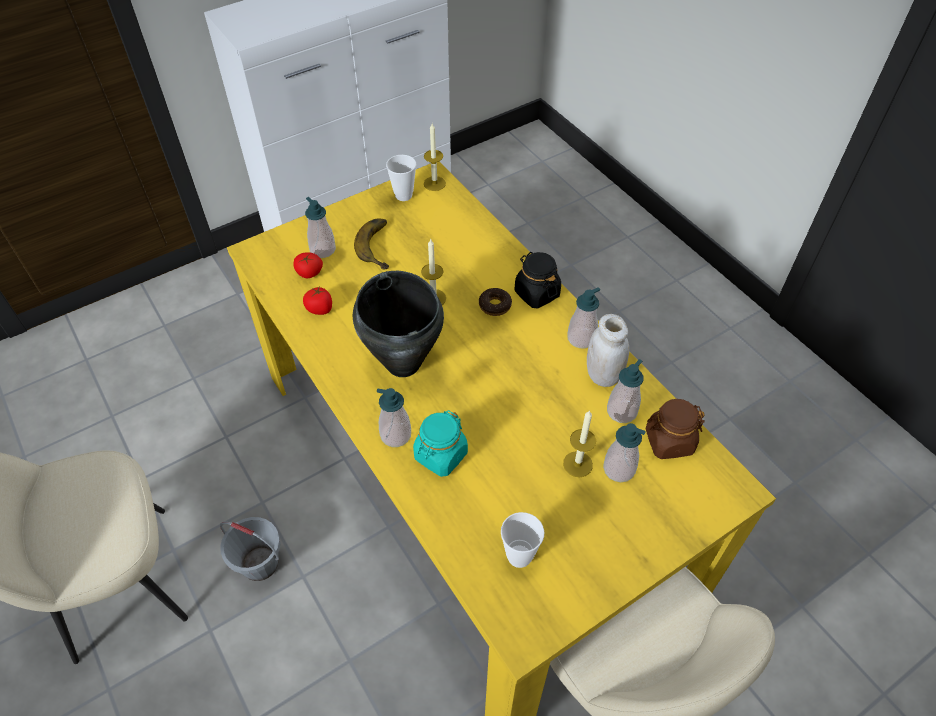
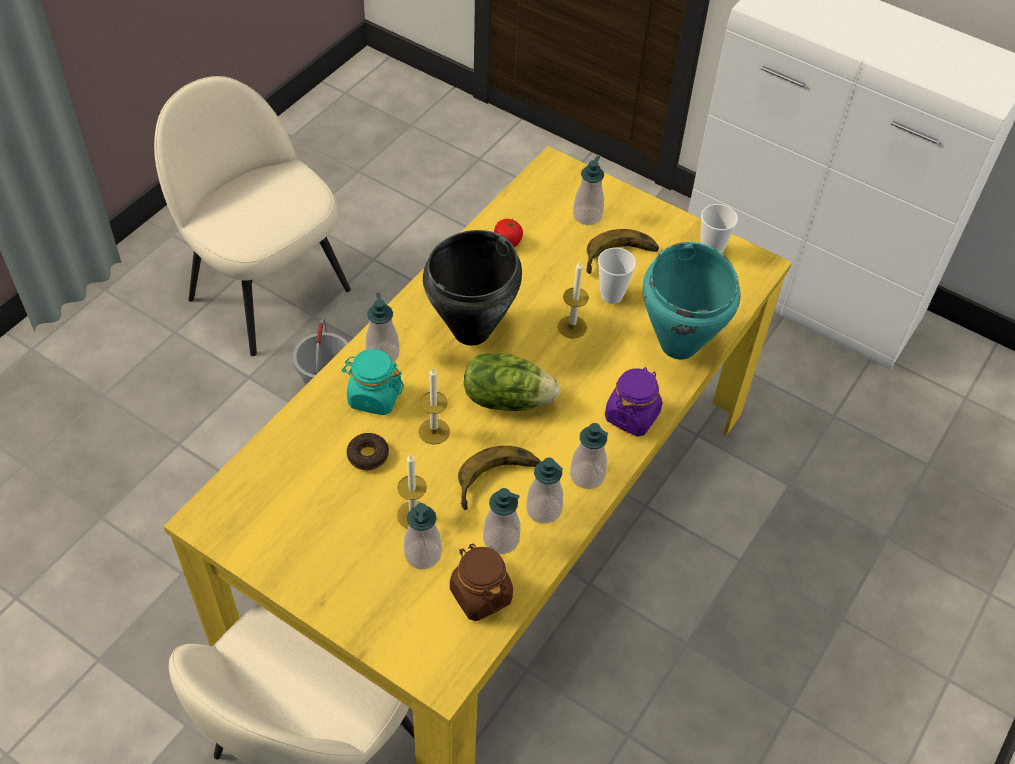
camera: 65 degrees right, 0 degrees up
(309, 273) = (549, 217): tomato -> none
(434, 183) = (749, 271): candle -> candle (434, 431)
(483, 244) = (679, 344): none -> turquoise cooking pot
(485, 363) = (507, 398): none -> lettuce
(495, 305) = (592, 383): donut -> donut (368, 455)
(519, 556) = (287, 493): cup -> cup (611, 295)
(536, 293) = (632, 415): black jar -> purple jar
(567, 395) = (499, 482): none -> banana
(603, 375) = (544, 509): white jar -> soap dispenser

